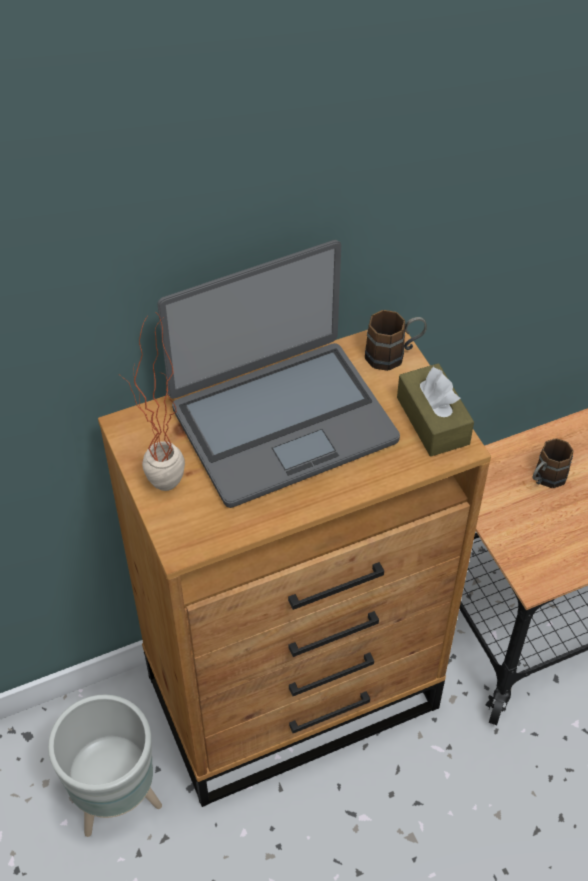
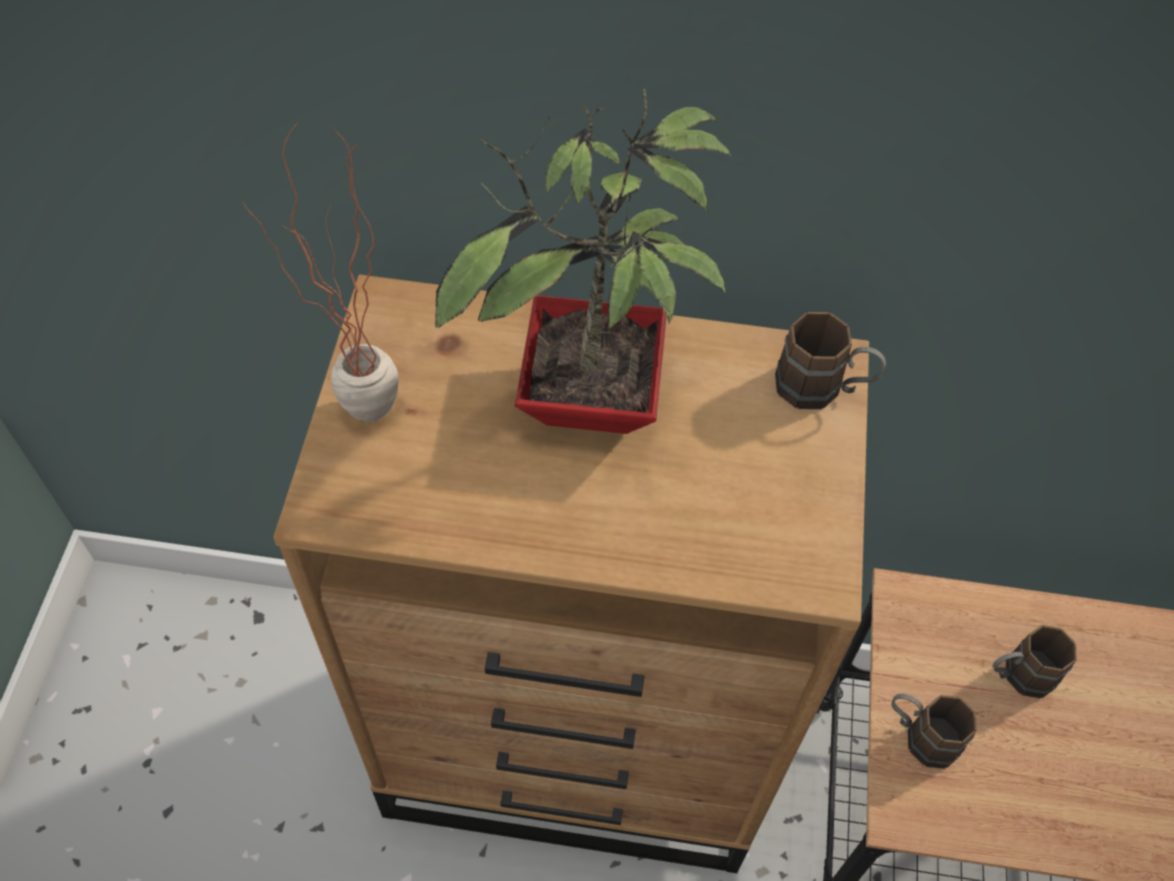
camera: 30 degrees right, 5 degrees up
(117, 802) = (298, 752): grey planter -> none
(282, 422) = (590, 405): laptop -> potted plant
(432, 420) = (808, 518): brown tissue box -> none
(517, 537) = (920, 736): none -> brown mug

